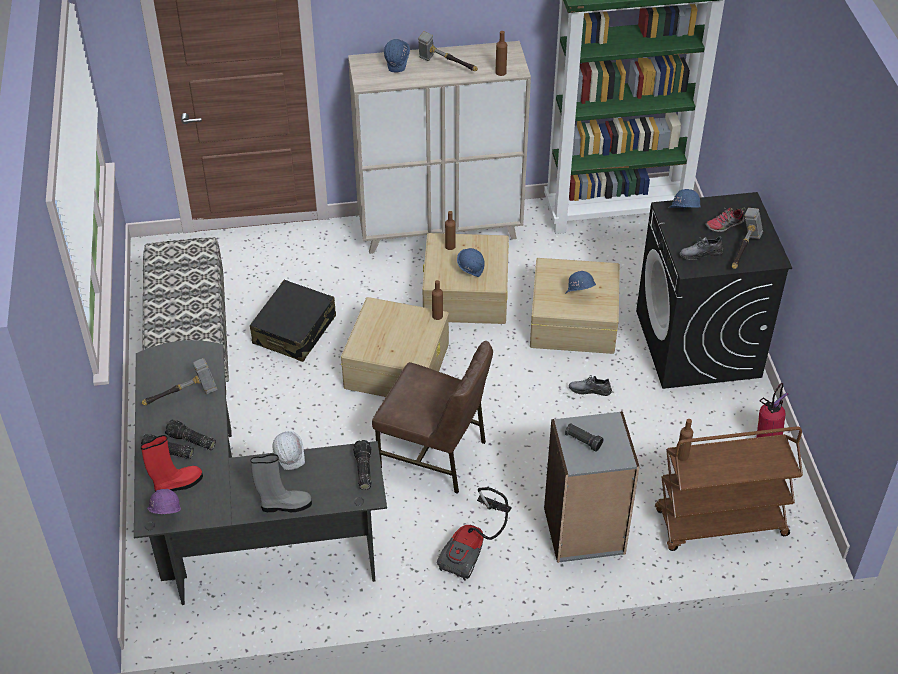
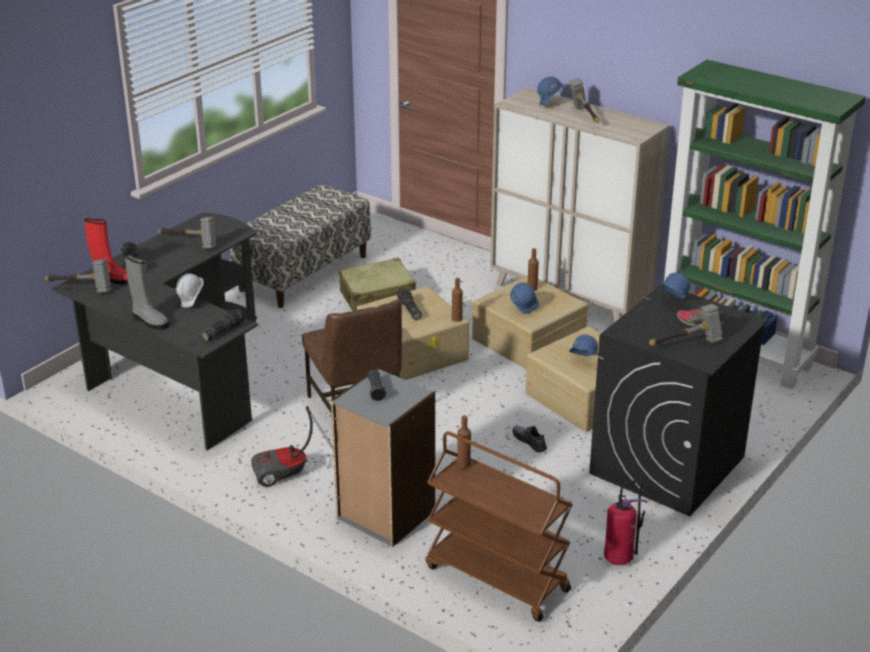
camera: 45 degrees right, 15 degrees down
(165, 517) = (81, 289): purple hard hat -> hammer
(190, 441) = (156, 264): flashlight -> flashlight (409, 310)
(295, 330) = (378, 299): black suitcase -> beige suitcase
(500, 72) = (620, 134): brown bottle -> none
(700, 253) = (645, 328): grey shoe -> none

